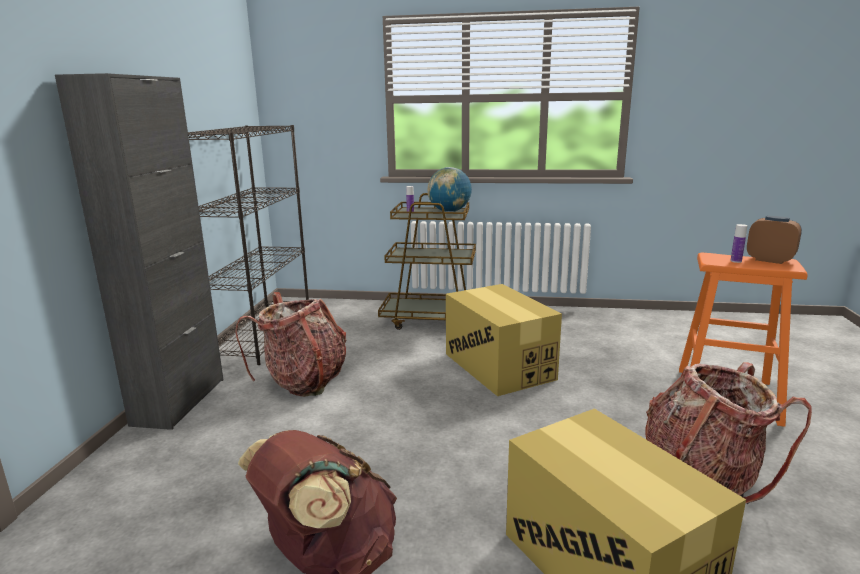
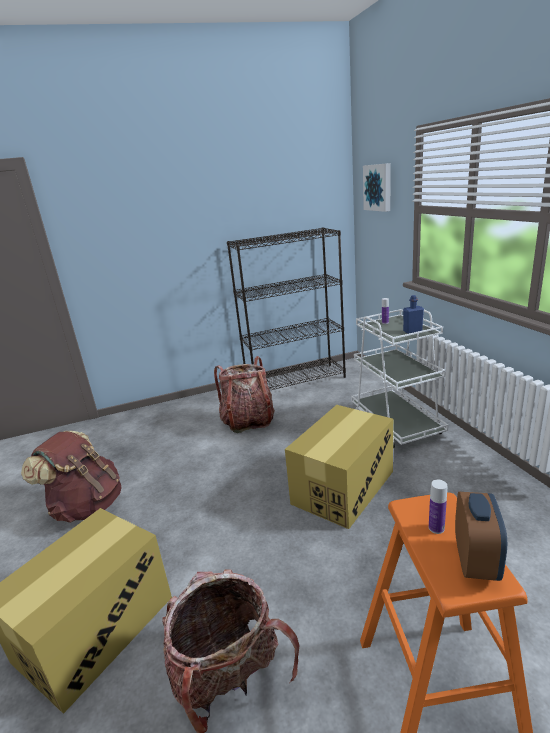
camera: 65 degrees right, 5 degrees up
(179, 401) = (200, 400): black cabinet -> none
(315, 79) = (378, 187): none -> picture
(433, 320) = (396, 424): brown cart -> white cart
(449, 211) = (412, 331): globe -> blue bottle

